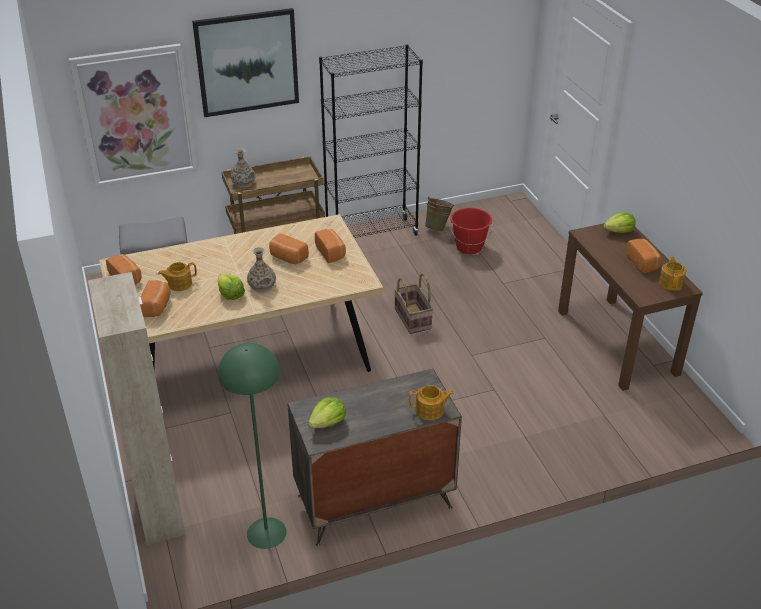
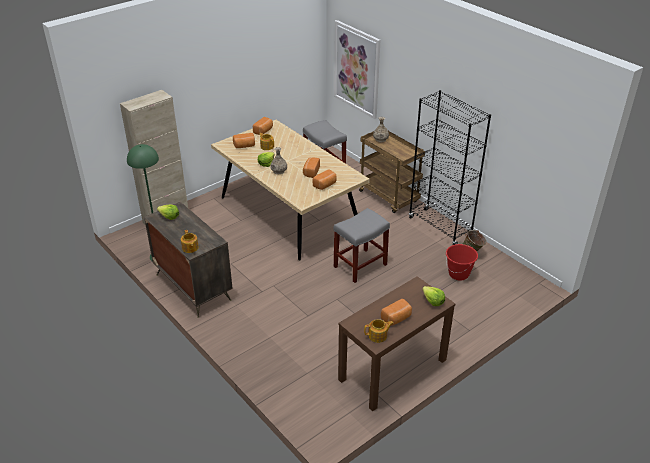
camera: 70 degrees right, 0 degrees up
(247, 62) = (408, 71): picture -> none
(413, 319) = (359, 266): basket -> grey stool

